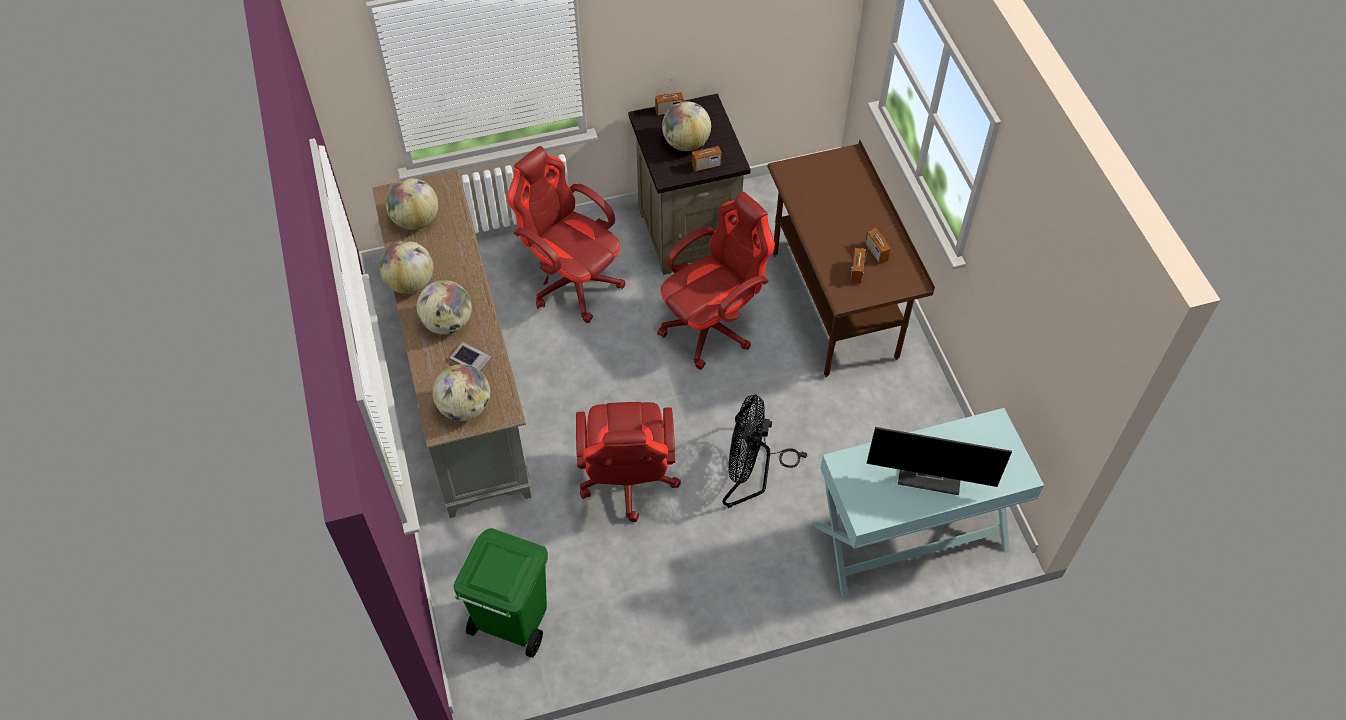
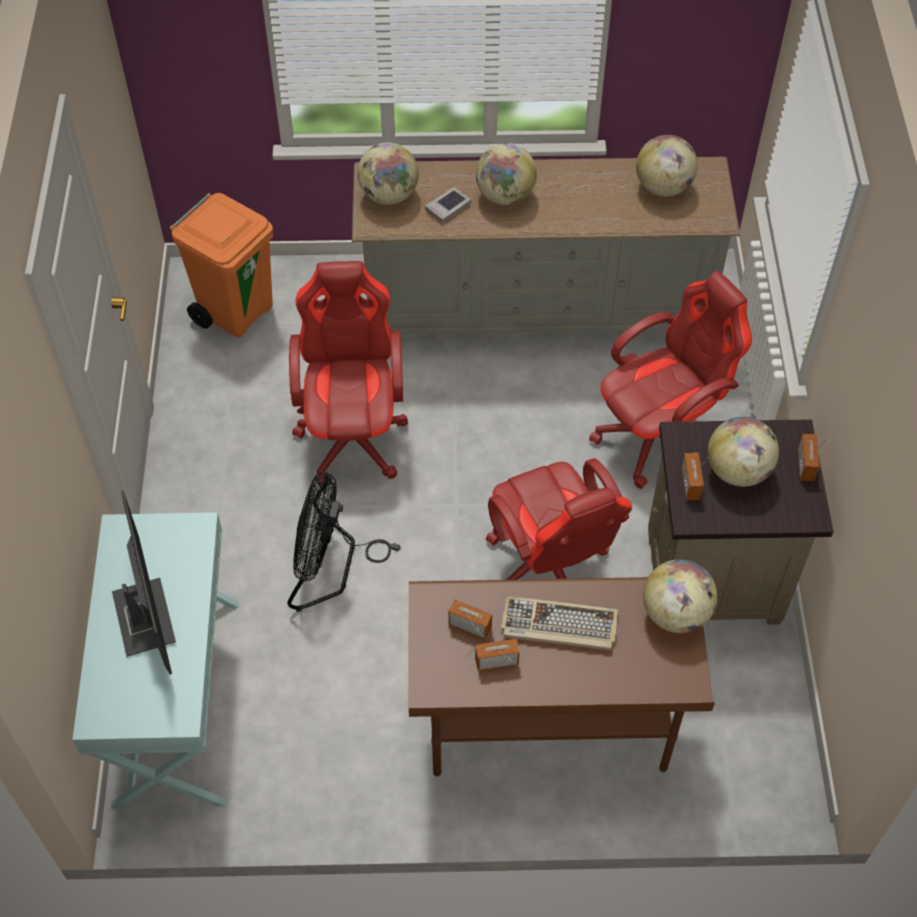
camera: 105 degrees right, 0 degrees up
(410, 283) = (571, 173): globe -> globe (675, 613)
(512, 622) = (236, 311): green trash can -> orange trash can
(627, 485) = (353, 434): red office chair -> red office chair turned 75 degrees clockwise
(753, 466) = (333, 561): black fan -> black fan turned 105 degrees counterclockwise
(836, 226) = (558, 626): none -> keyboard
(931, 474) = (143, 616): monitor -> monitor turned 135 degrees clockwise

